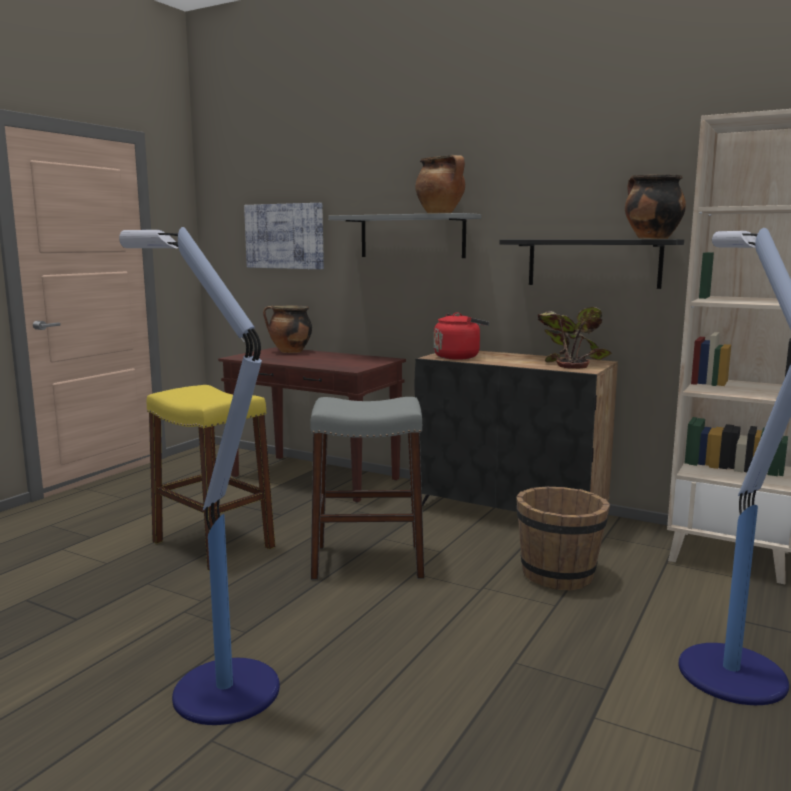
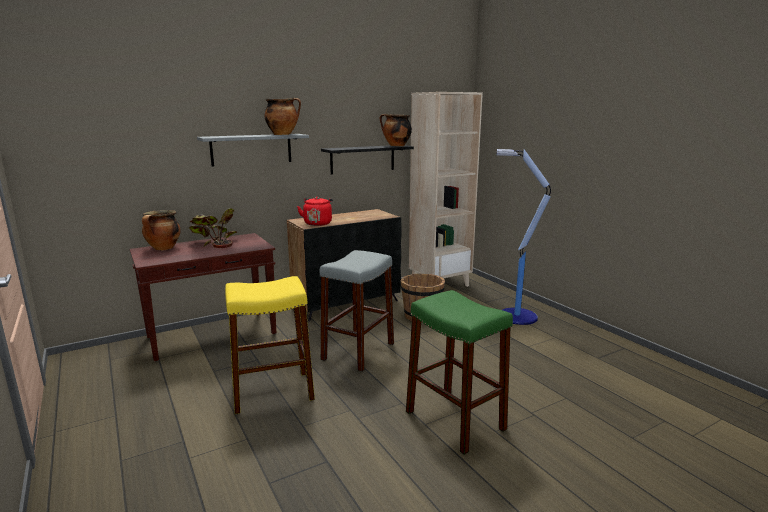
camera: 60 degrees left, 5 degrees up
(222, 690) = (455, 420): floor lamp -> green stool
(284, 236) = (129, 154): picture -> none
(569, 362) = (368, 214): potted plant -> potted plant (214, 243)

